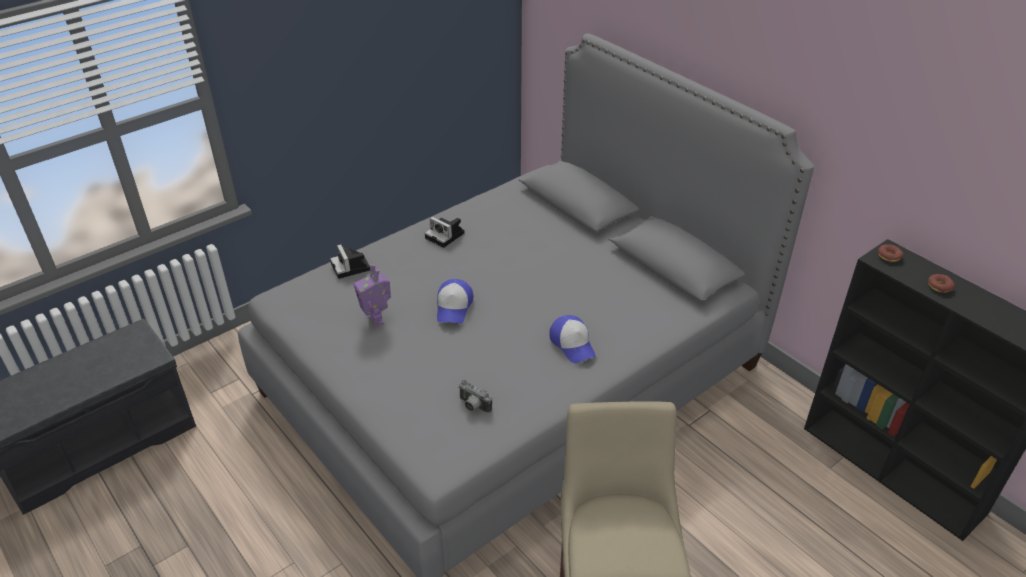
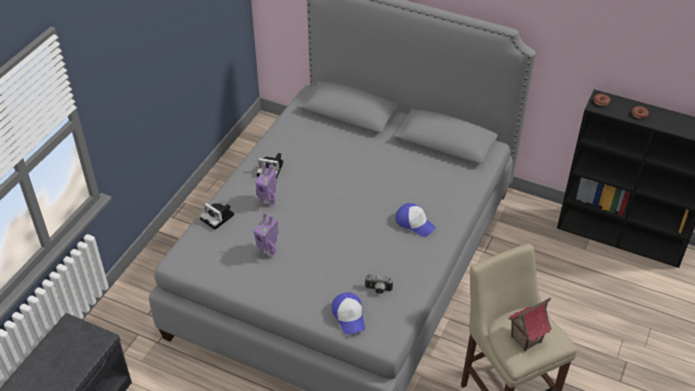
camera: 25 degrees left, 5 degrees up
(417, 268) = (268, 202): none -> toy robot
(454, 307) = (316, 223): cap -> cap (349, 316)
(619, 537) = (526, 339): none -> toy house

